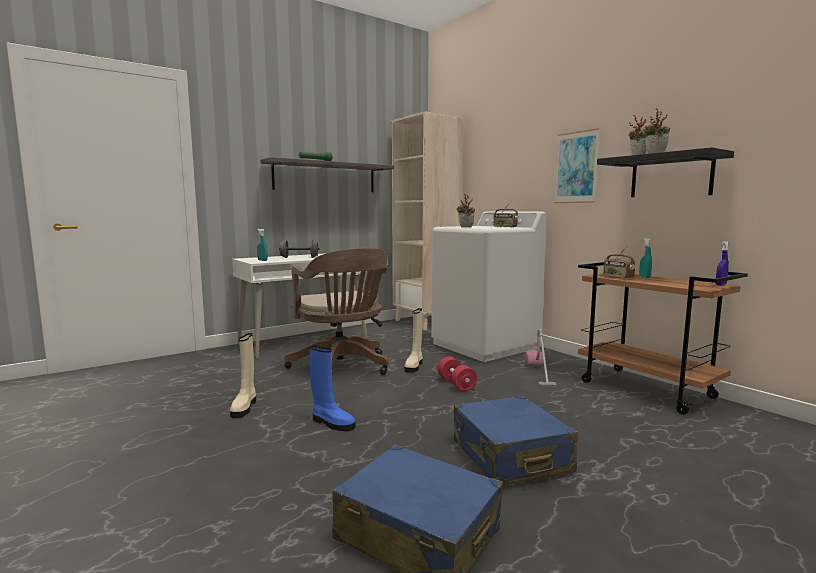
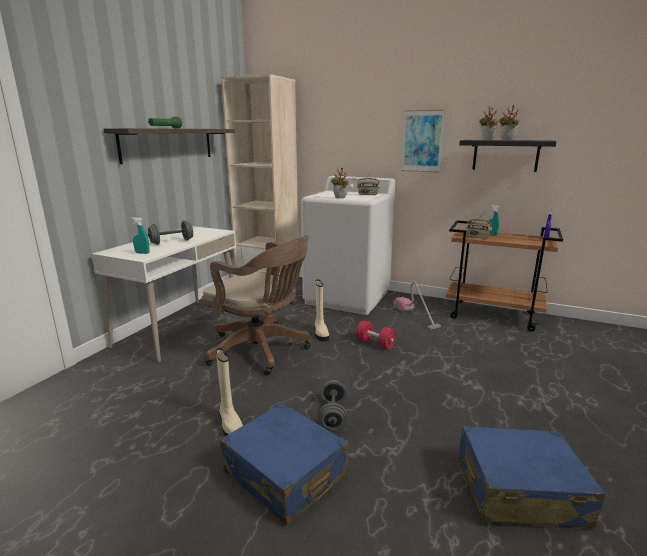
camera: 30 degrees left, 10 degrees up
(331, 423) = (333, 414): blue boot -> grey dumbbell
(510, 456) = (488, 400): blue suitcase -> blue suitcase (285, 474)

